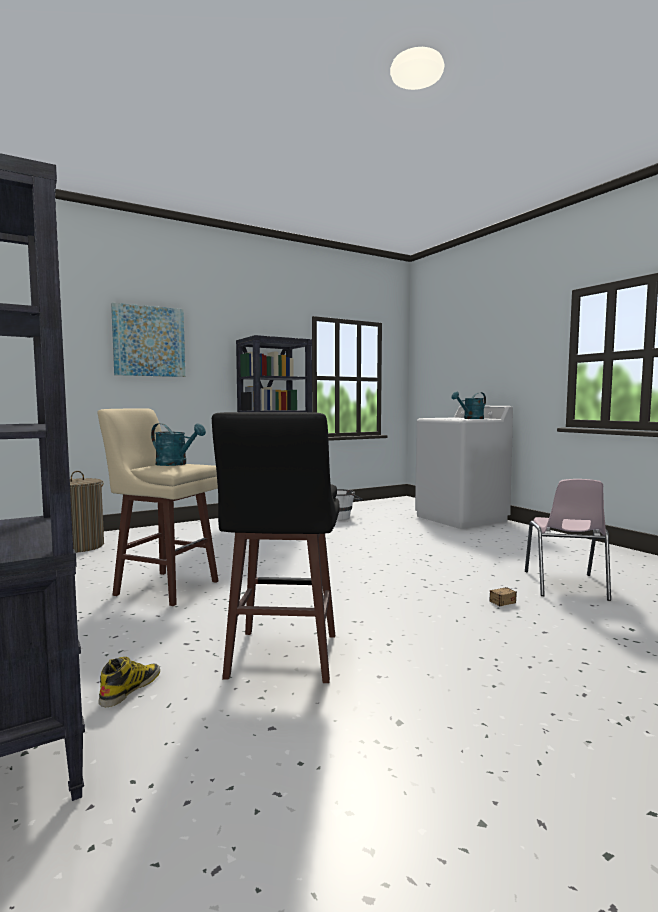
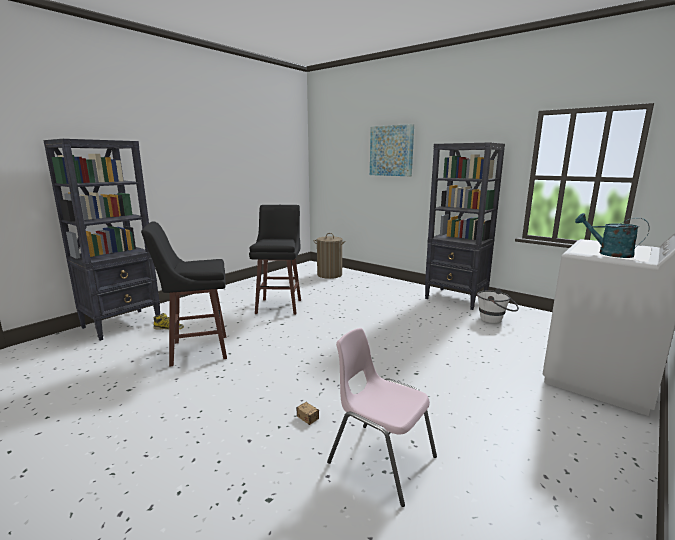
camera: 70 degrees right, 10 degrees up
(165, 587) = (279, 306): beige stool -> black stool
(176, 464) = (279, 240): turquoise watering can -> none
(565, 585) = (380, 459): pink chair -> pink chair turned 45 degrees clockwise

